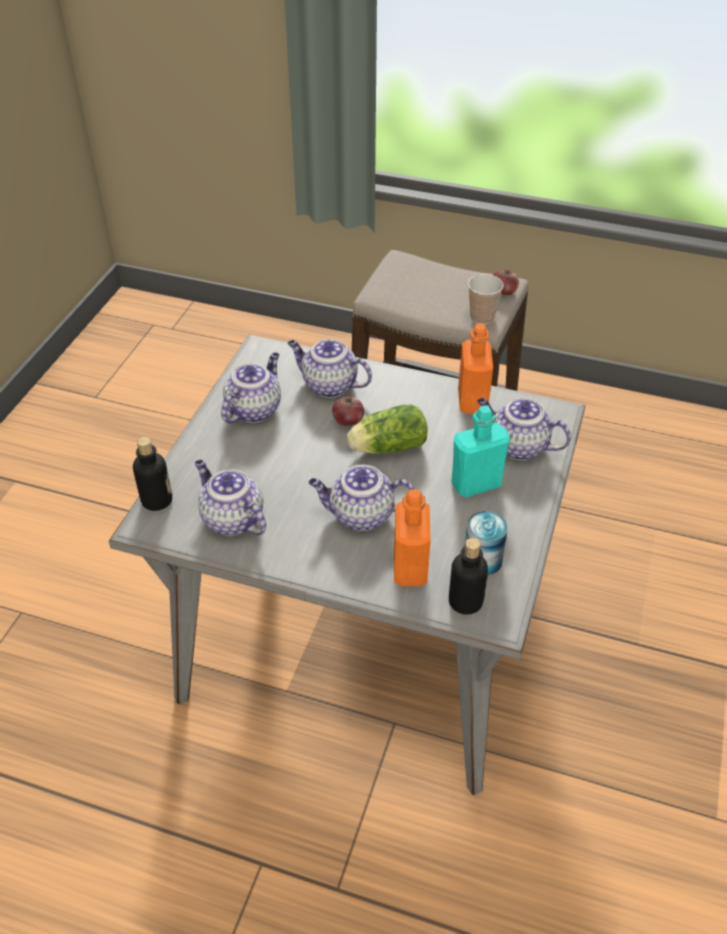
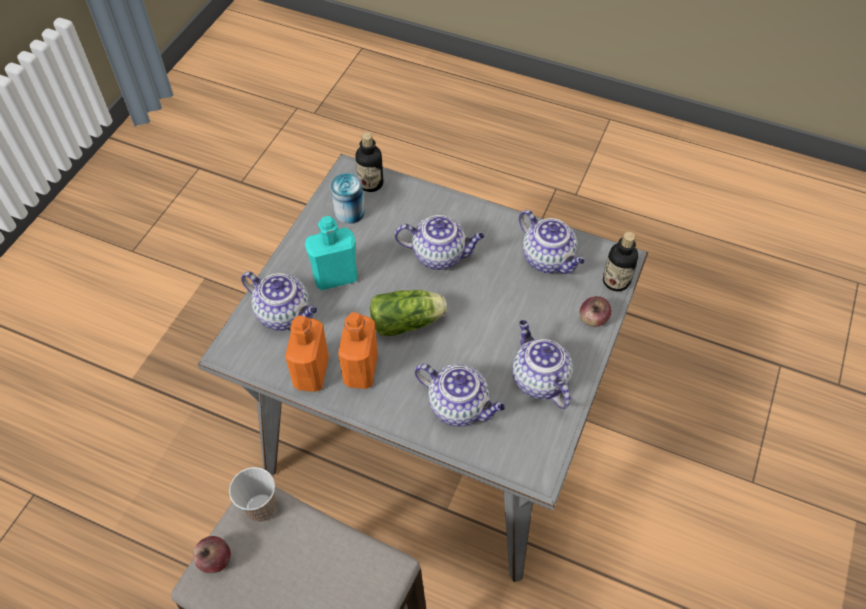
camera: 175 degrees left, 10 degrees up
(254, 409) = (538, 379): teapot -> teapot turned 120 degrees clockwise
(348, 421) = (442, 356): apple -> apple (593, 319)
(410, 568) = (406, 210): orange bottle -> orange bottle (361, 370)

